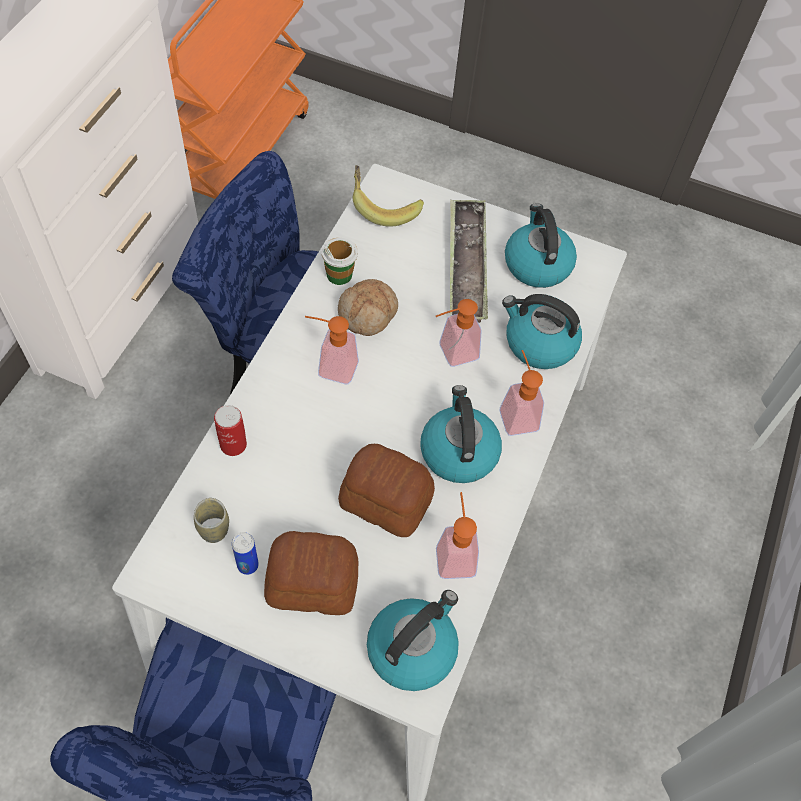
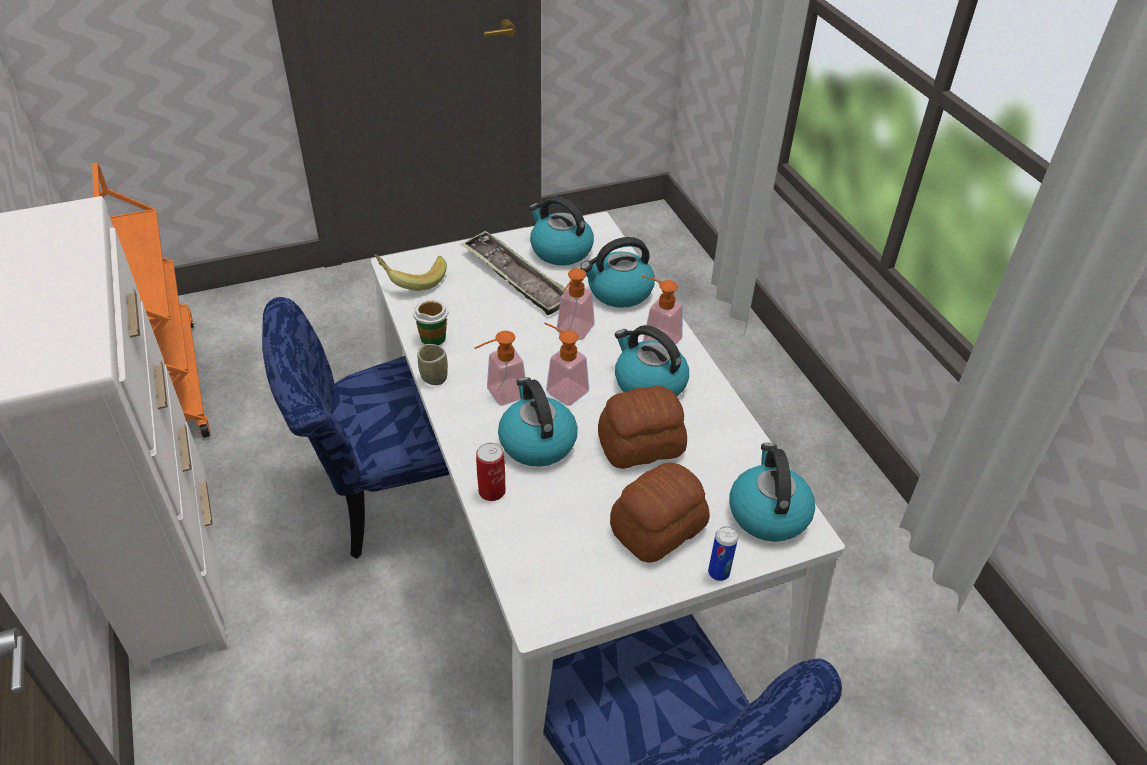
camera: 40 degrees left, 15 degrees down
(214, 529) = (548, 552): cup -> cup (434, 377)
(248, 565) = (601, 554): can -> can (718, 573)
(311, 430) = (536, 442): none -> kettle
(368, 314) = (485, 347): bread -> none
(454, 553) = (722, 440): soap dispenser -> soap dispenser (562, 389)

